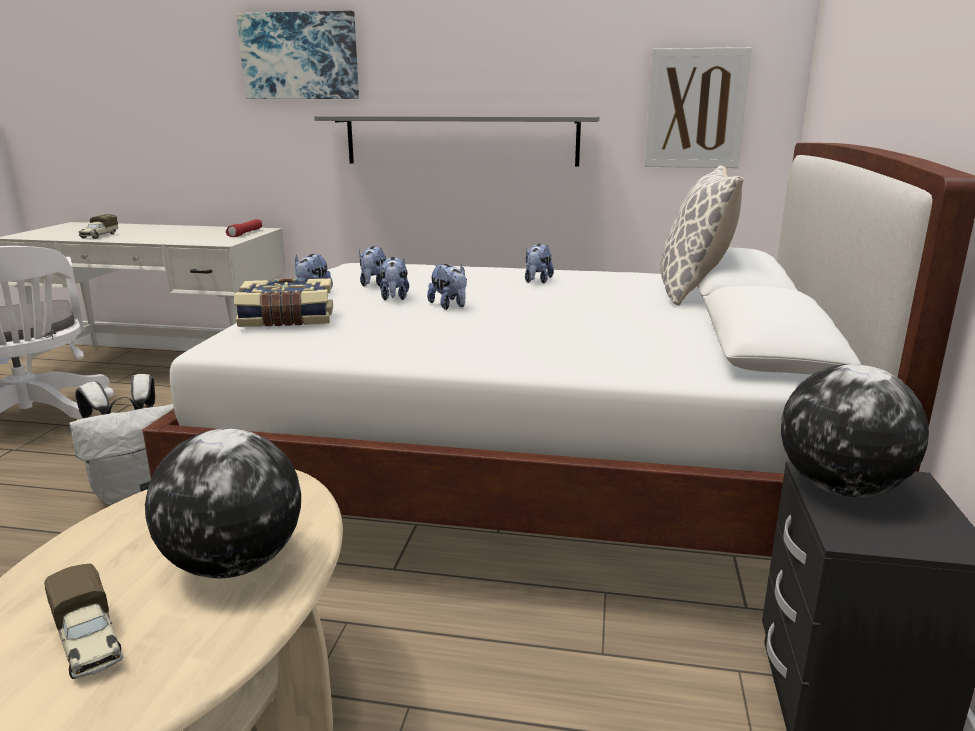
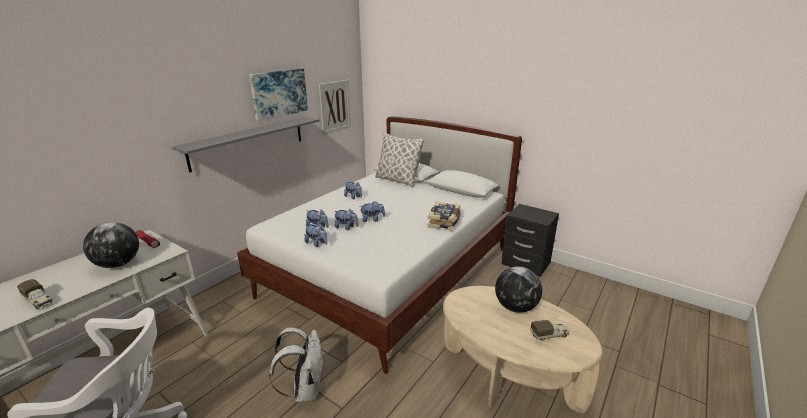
camera: 65 degrees left, 5 degrees up
(287, 320) = (359, 254): book -> book (445, 222)
(300, 56) = (142, 113): picture -> picture (279, 93)
(841, 488) = (523, 214): globe -> globe (118, 264)

